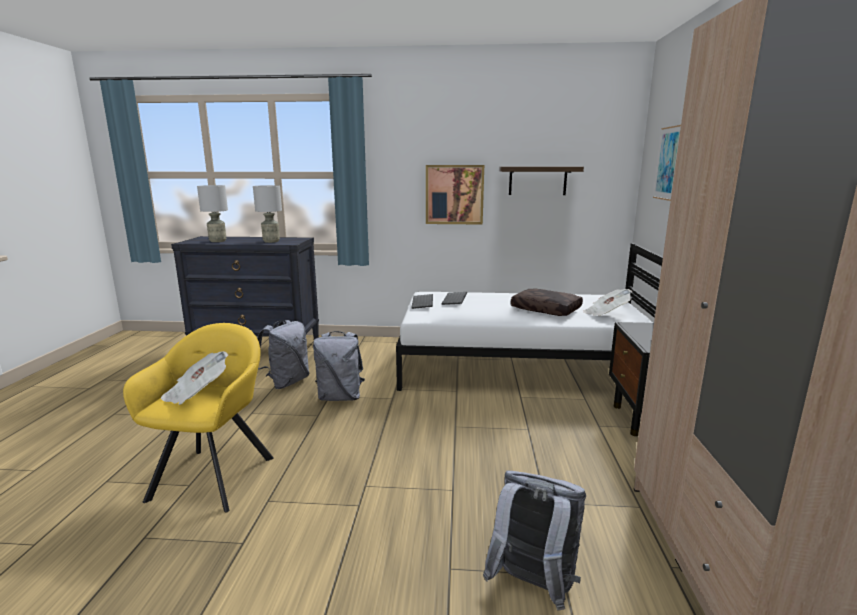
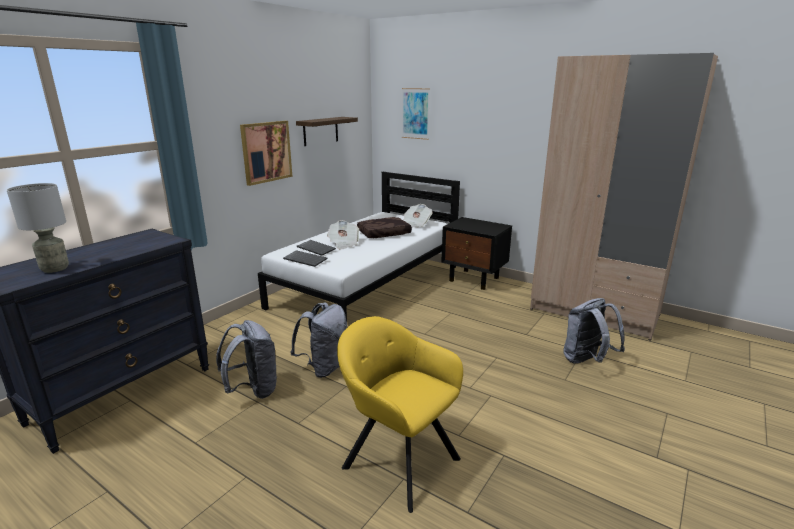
camera: 60 degrees left, 5 degrees up
(197, 393) = (401, 388): newspaper -> newspaper (343, 243)
(271, 241) = (135, 246): grey table lamp -> none

